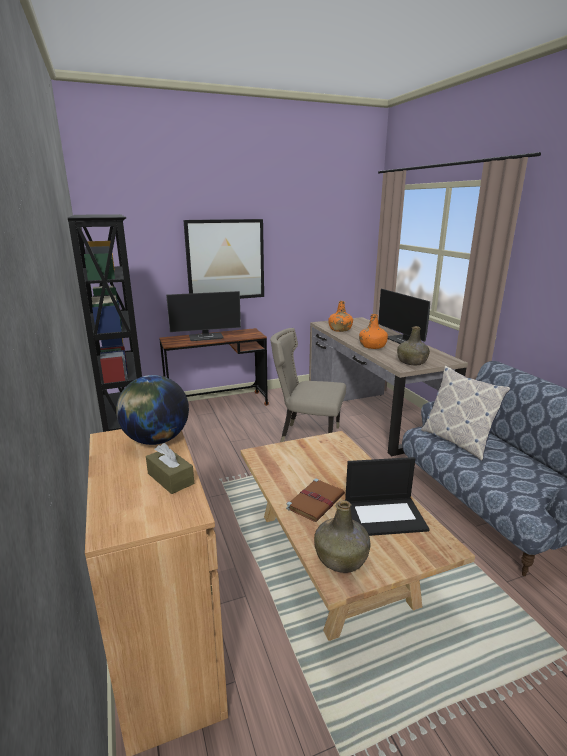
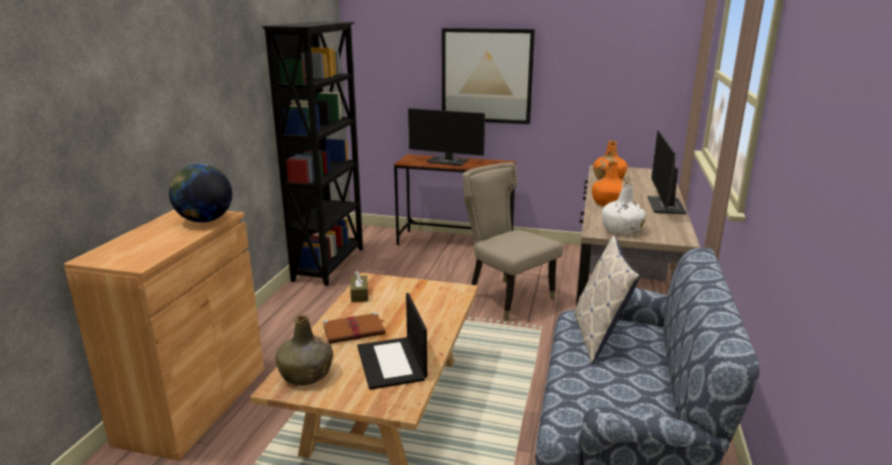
camera: 35 degrees right, 0 degrees up
(170, 478) = (166, 244): brown tissue box -> brown tissue box (359, 294)
(385, 515) = (392, 363): laptop -> laptop turned 45 degrees clockwise
(412, 362) = (621, 230): green bottle -> white bottle

